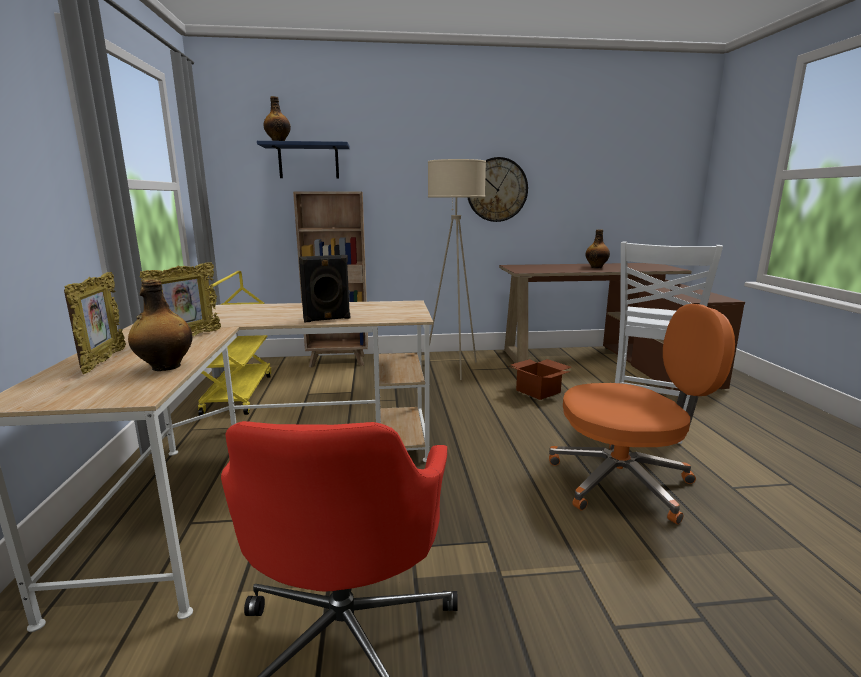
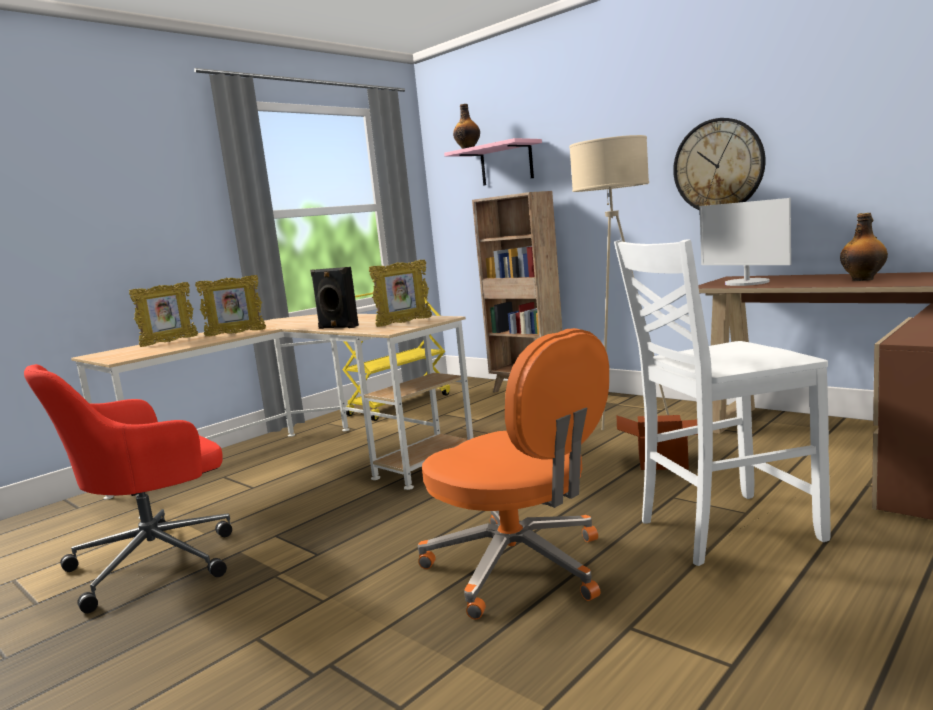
camera: 50 degrees right, 5 degrees down
(165, 367) = (172, 348): bottle -> none
(308, 161) = (506, 164): blue shelf -> pink shelf
(388, 309) = (404, 322): none -> picture frame
(538, 269) = (746, 283): none -> monitor

